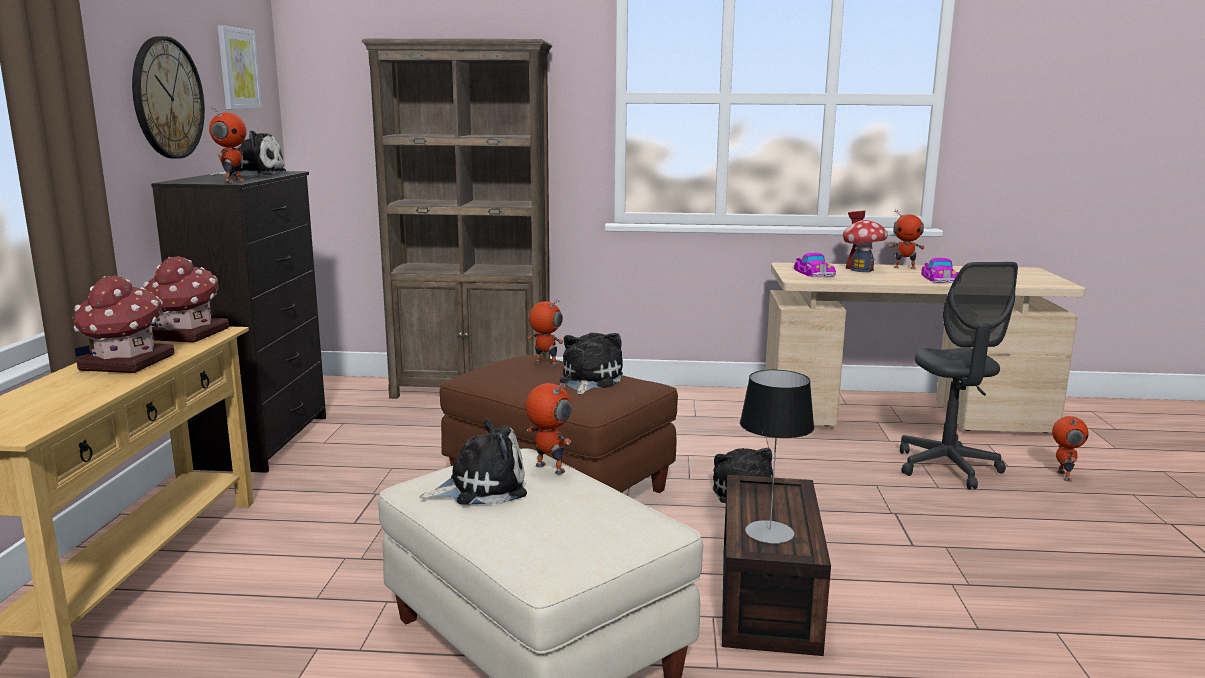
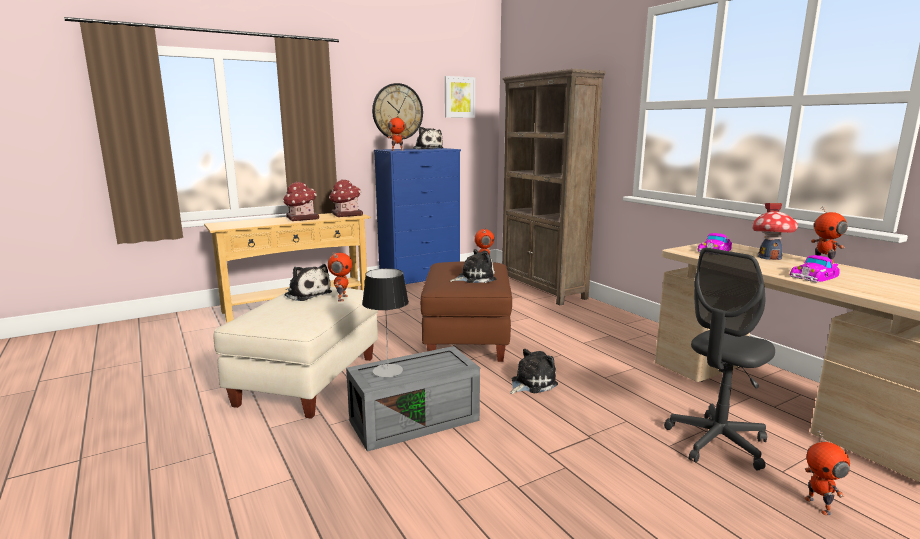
camera: 55 degrees right, 0 degrees up
(264, 441) = (421, 281): black dresser -> blue dresser
(765, 595) = (415, 419): brown storage box -> grey storage box
(1062, 476) = (819, 505): toy robot -> toy robot turned 105 degrees clockwise

